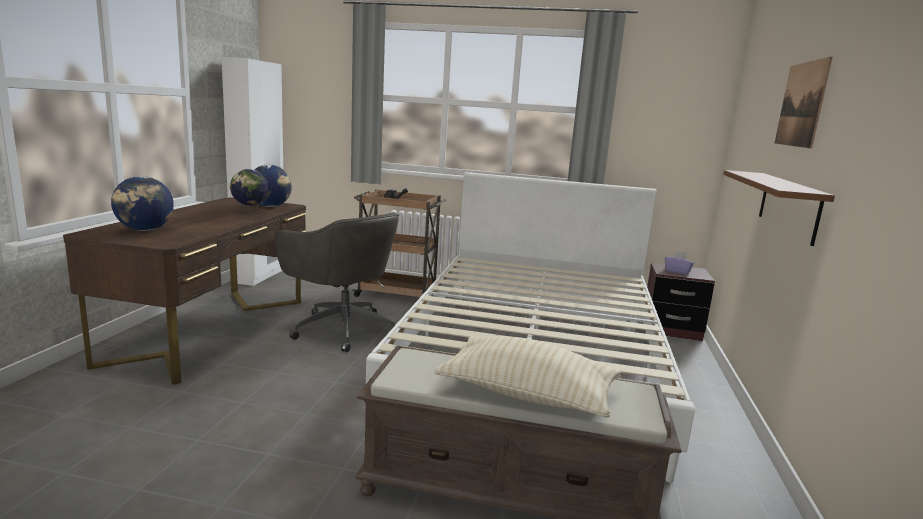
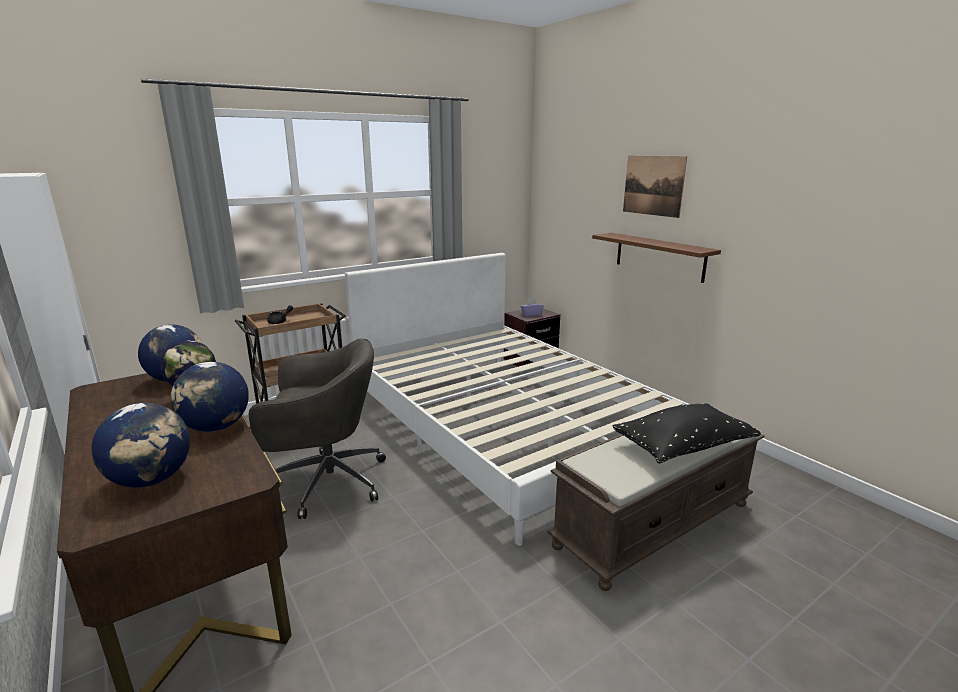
camera: 45 degrees left, 5 degrees up
(221, 225) = (216, 427): none -> globe
(527, 394) = (683, 447): beige pillow -> black pillow

